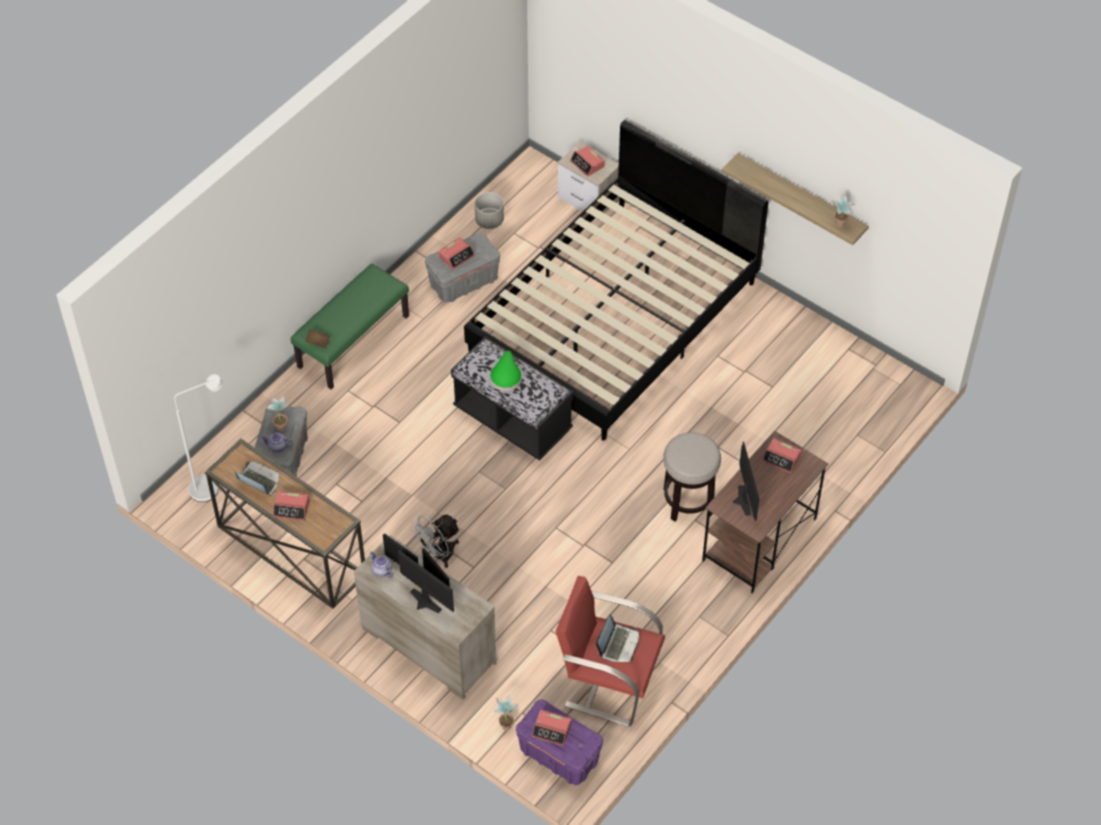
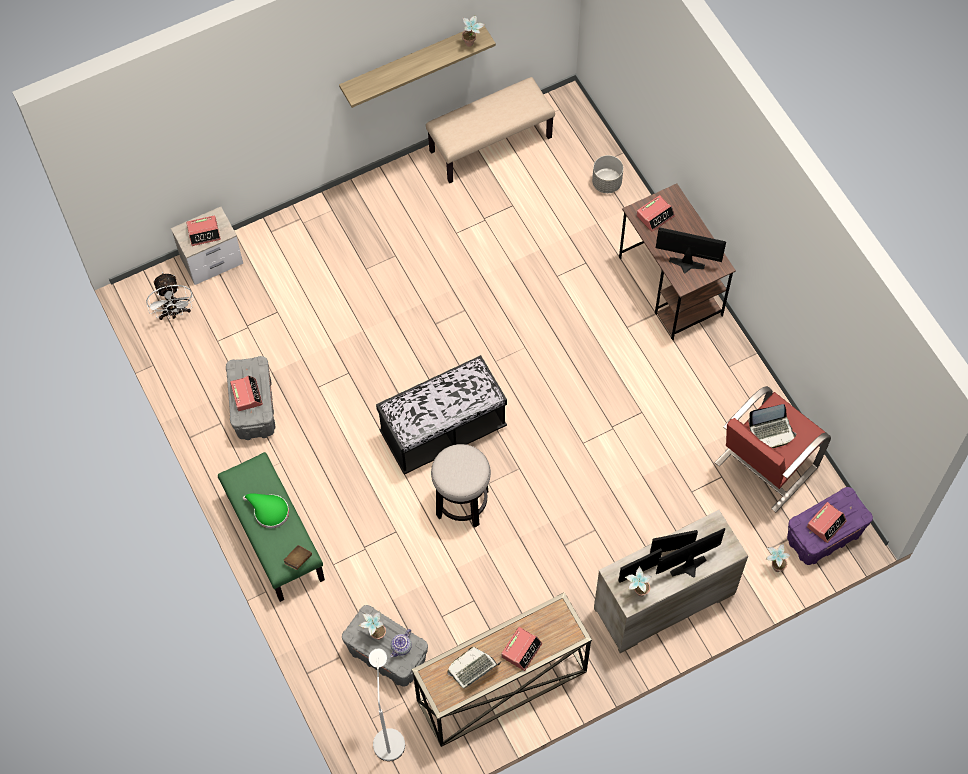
camera: 65 degrees left, 10 degrees up
(381, 570) = (637, 592): teapot -> potted plant
(438, 555) = (568, 555): white fan -> white fan (174, 313)
(489, 221) = (189, 356): grey planter -> grey planter (606, 183)
(506, 376) = (437, 404): green hat -> green hat (268, 511)
(614, 318) = (368, 297): black bed -> none
(618, 644) = (771, 431): laptop -> laptop turned 120 degrees clockwise
(688, 501) = (604, 324): stool -> stool (462, 503)
(828, 346) = (490, 143): none -> beige bench

